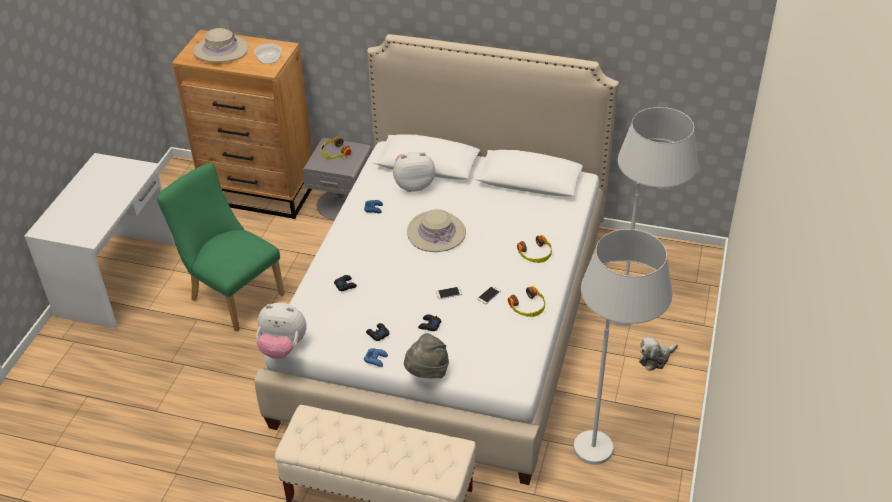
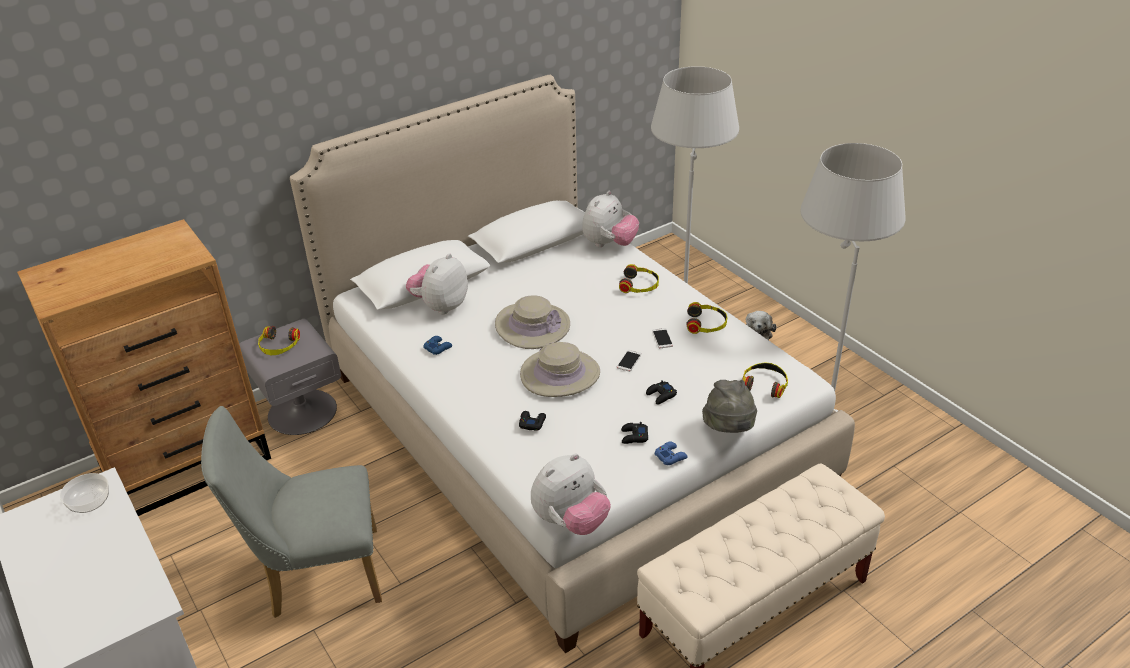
camera: 50 degrees left, 5 degrees down
(220, 50) = (90, 273): beige hat -> beige hat (560, 374)
(232, 295) = (316, 575): green chair -> grey chair
(268, 59) = (174, 249): bowl -> bowl (88, 502)
(492, 366) = (764, 384): none -> headphones
(567, 214) = (609, 244): none -> plush toy

